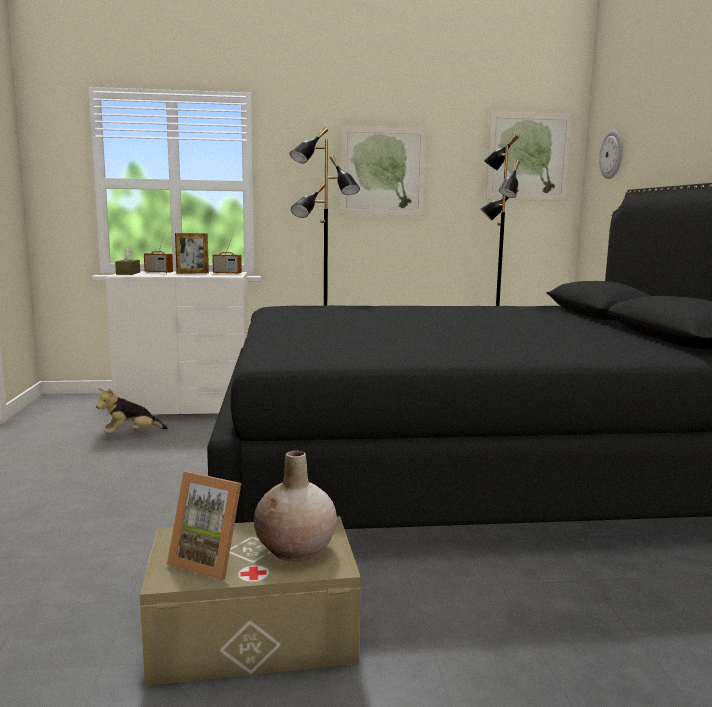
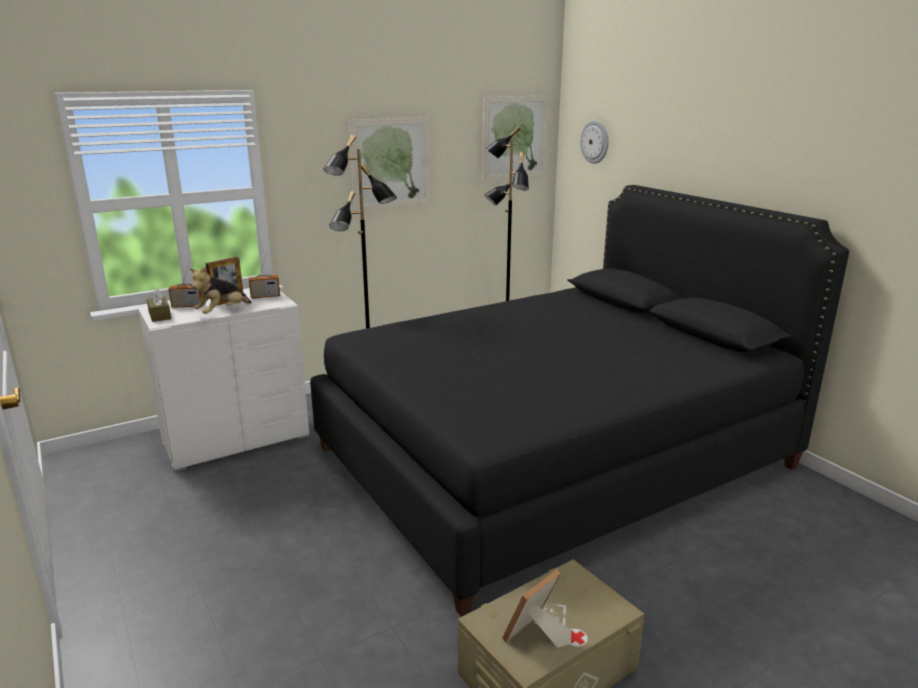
camera: 25 degrees left, 10 degrees up
(131, 434) = (219, 491): plush toy -> plush toy (222, 312)
(210, 561) = (535, 637): picture frame -> picture frame turned 135 degrees clockwise
(296, 549) = (579, 604): beige vase -> none

